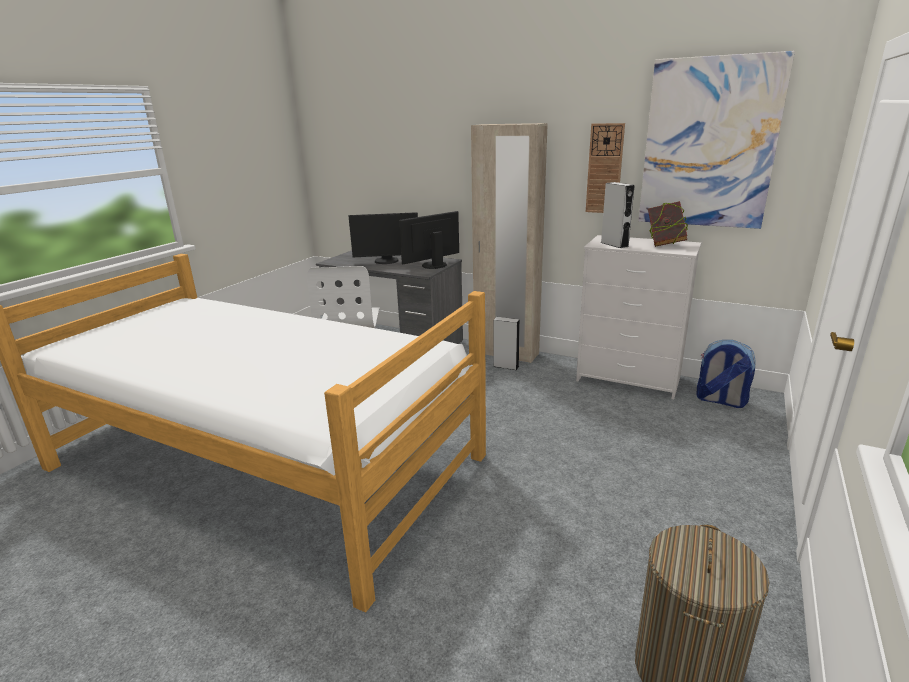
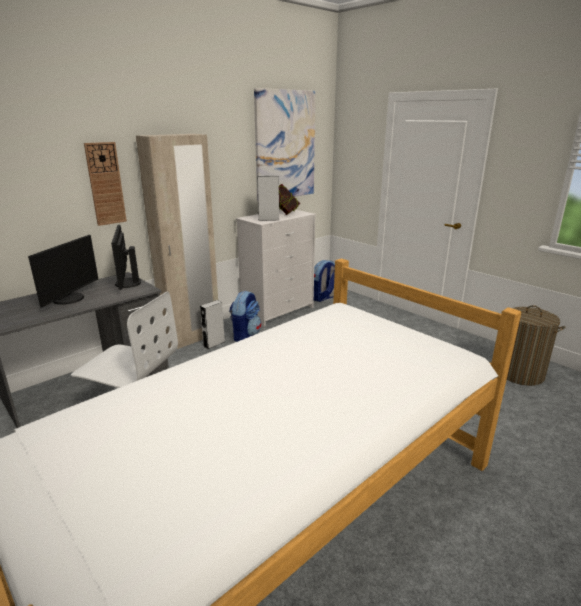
camera: 70 degrees left, 0 degrees up
(541, 376) = (245, 335): none -> backpack
(604, 169) = (233, 167): wall clock -> wall clock (105, 184)

